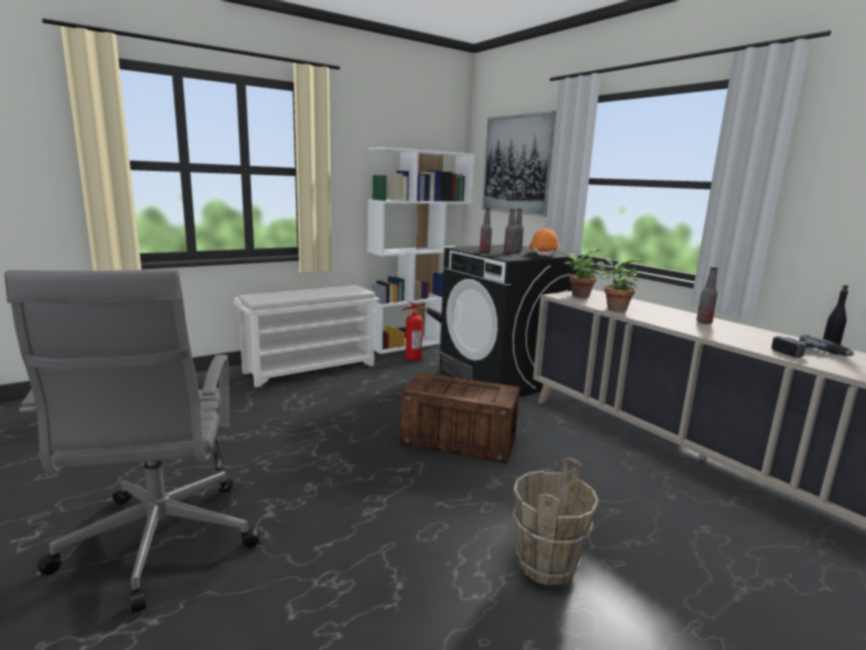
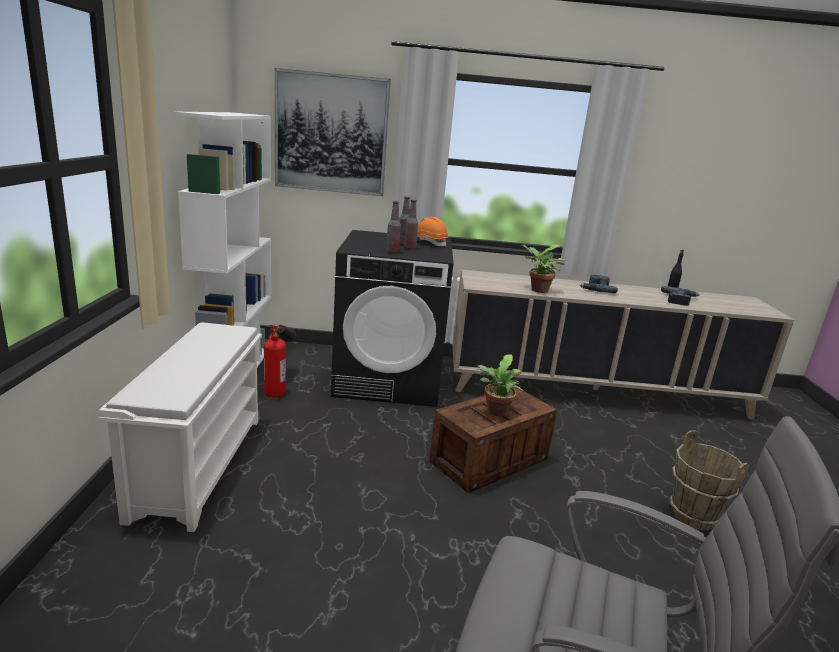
camera: 55 degrees left, 5 degrees up
(578, 296) = (484, 282): potted plant -> potted plant (495, 413)
(704, 322) = (596, 288): bottle -> power drill

